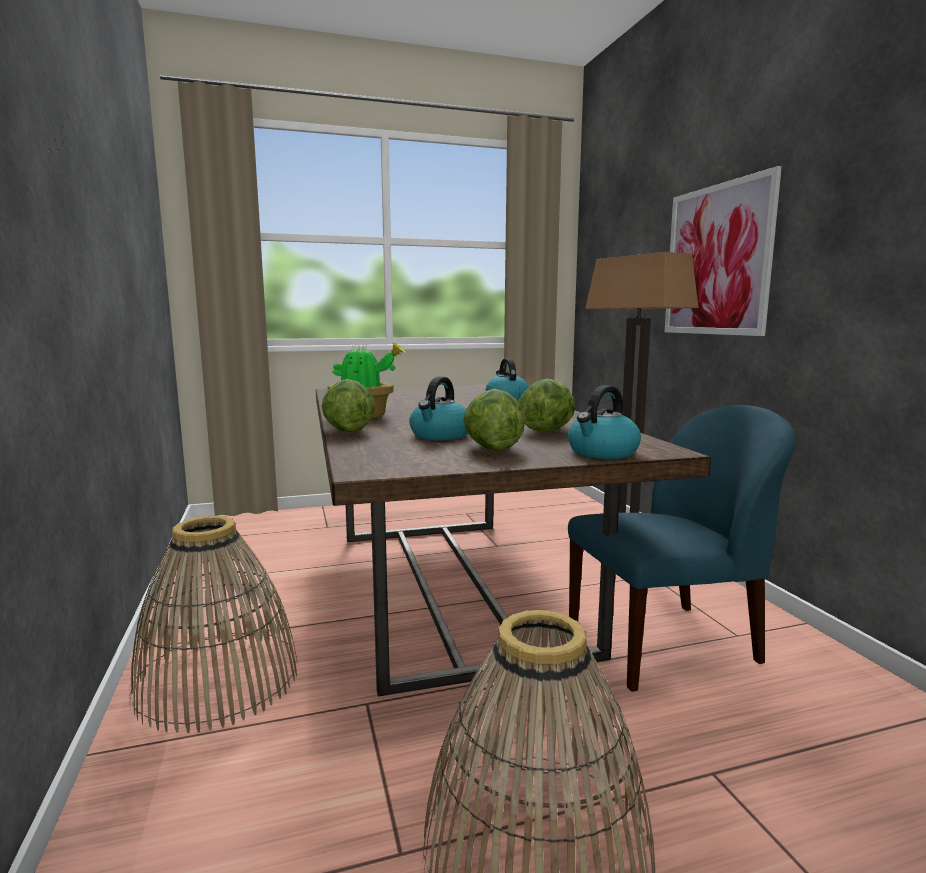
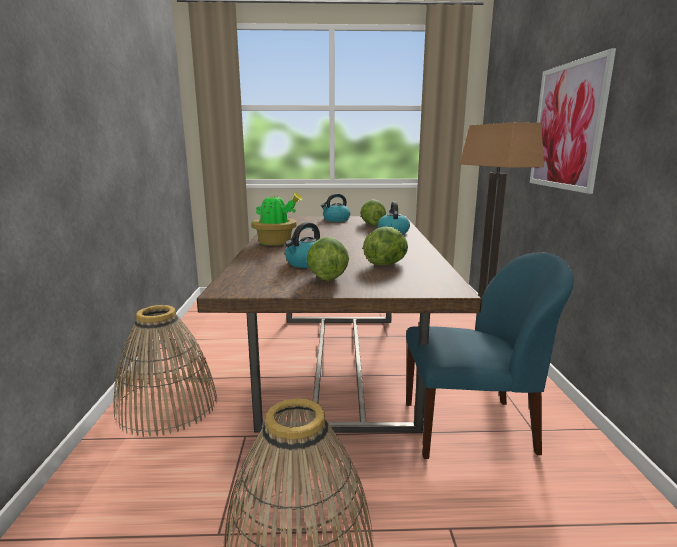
camera: 15 degrees right, 5 degrees up
(347, 431) = (251, 255): lettuce -> lettuce (371, 225)
(602, 453) = (401, 288): kettle -> kettle (336, 220)

